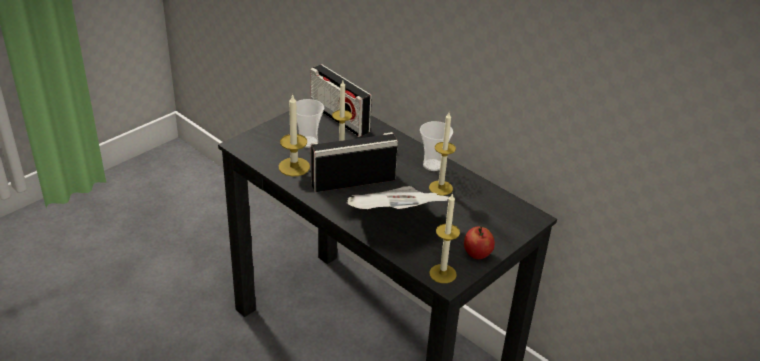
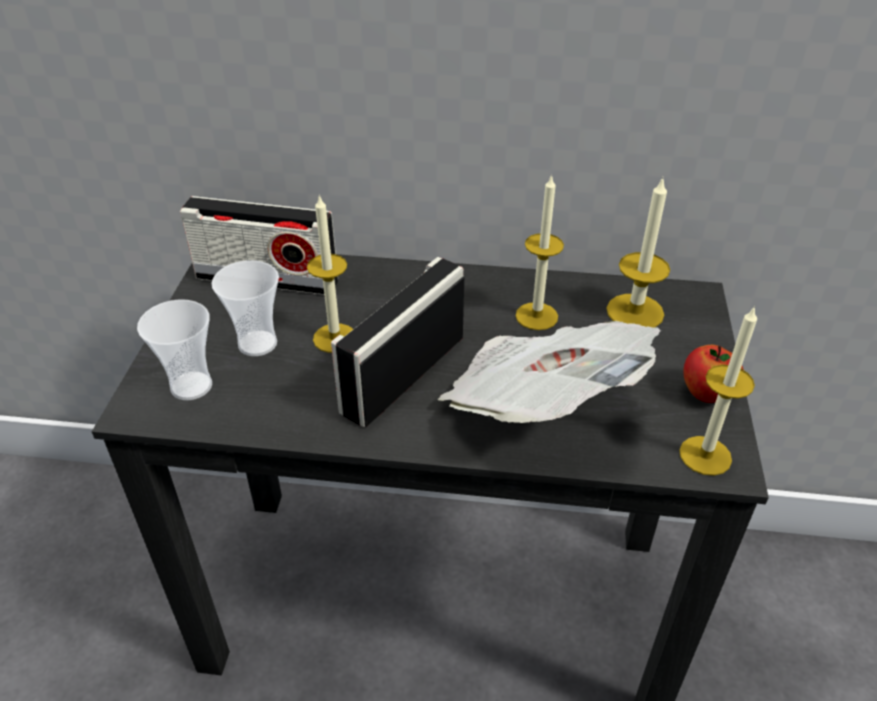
camera: 35 degrees left, 5 degrees up
(294, 167) = (279, 400): candle -> candle (635, 312)
(433, 165) = (485, 286): cup -> cup (191, 386)

